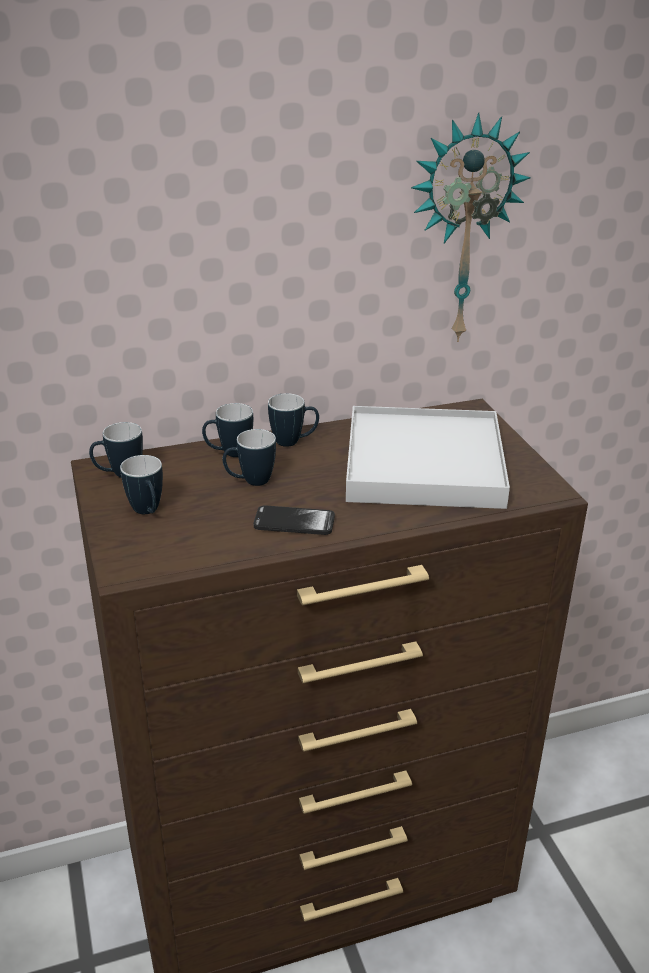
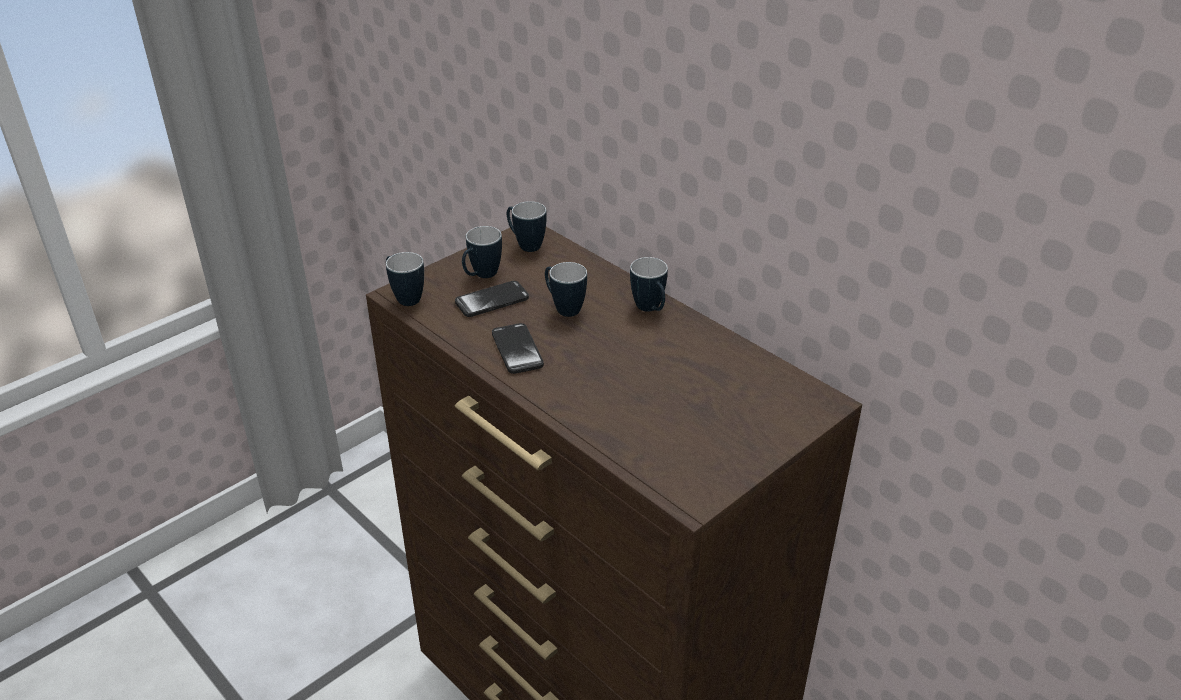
camera: 65 degrees right, 5 degrees up
(198, 516) = (492, 300): none -> phone
(229, 453) = (600, 283): mug -> mug (404, 298)
(423, 464) = (677, 397): white tray -> none
(463, 231) = (874, 199): wall clock -> none

